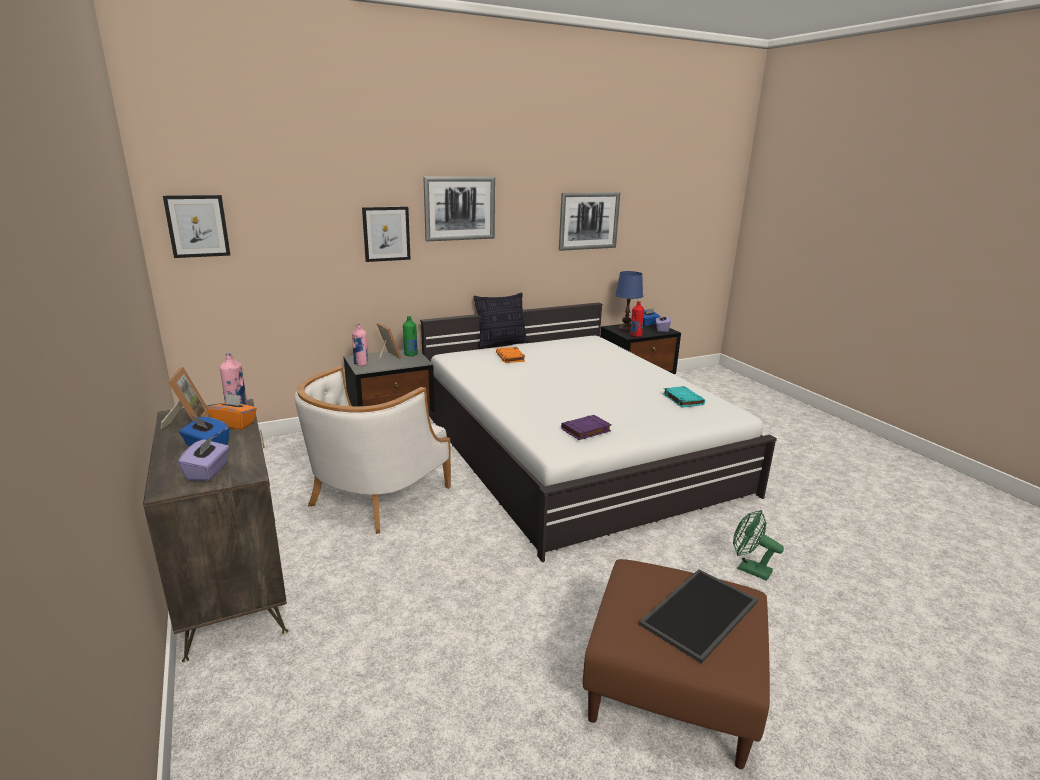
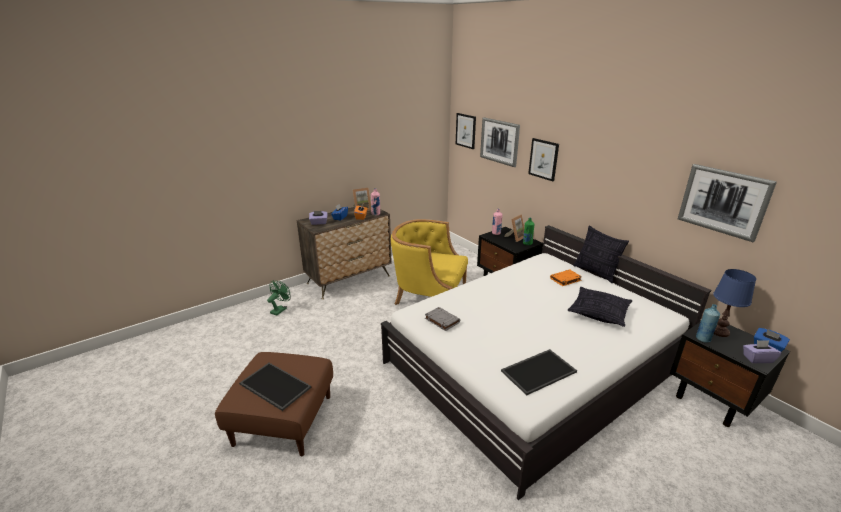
camera: 80 degrees right, 5 degrees up
(375, 496) = (429, 295): white armchair -> yellow armchair
(459, 208) = (594, 154): picture -> picture (499, 141)
(584, 359) = (599, 313): none -> pillow
(585, 430) = (441, 320): purple book -> grey book
(635, 335) = (703, 339): red bottle -> blue bottle
(682, 399) = (538, 370): turquoise book -> tray
(749, 569) = (398, 471): green fan -> green fan (280, 309)

